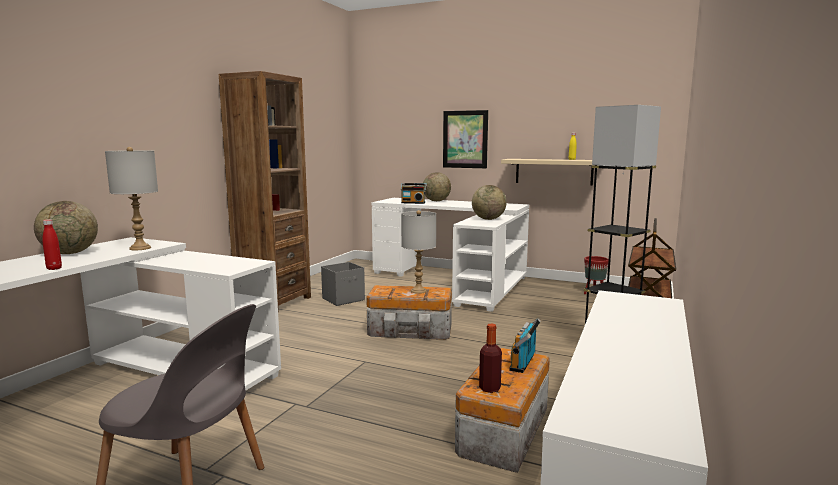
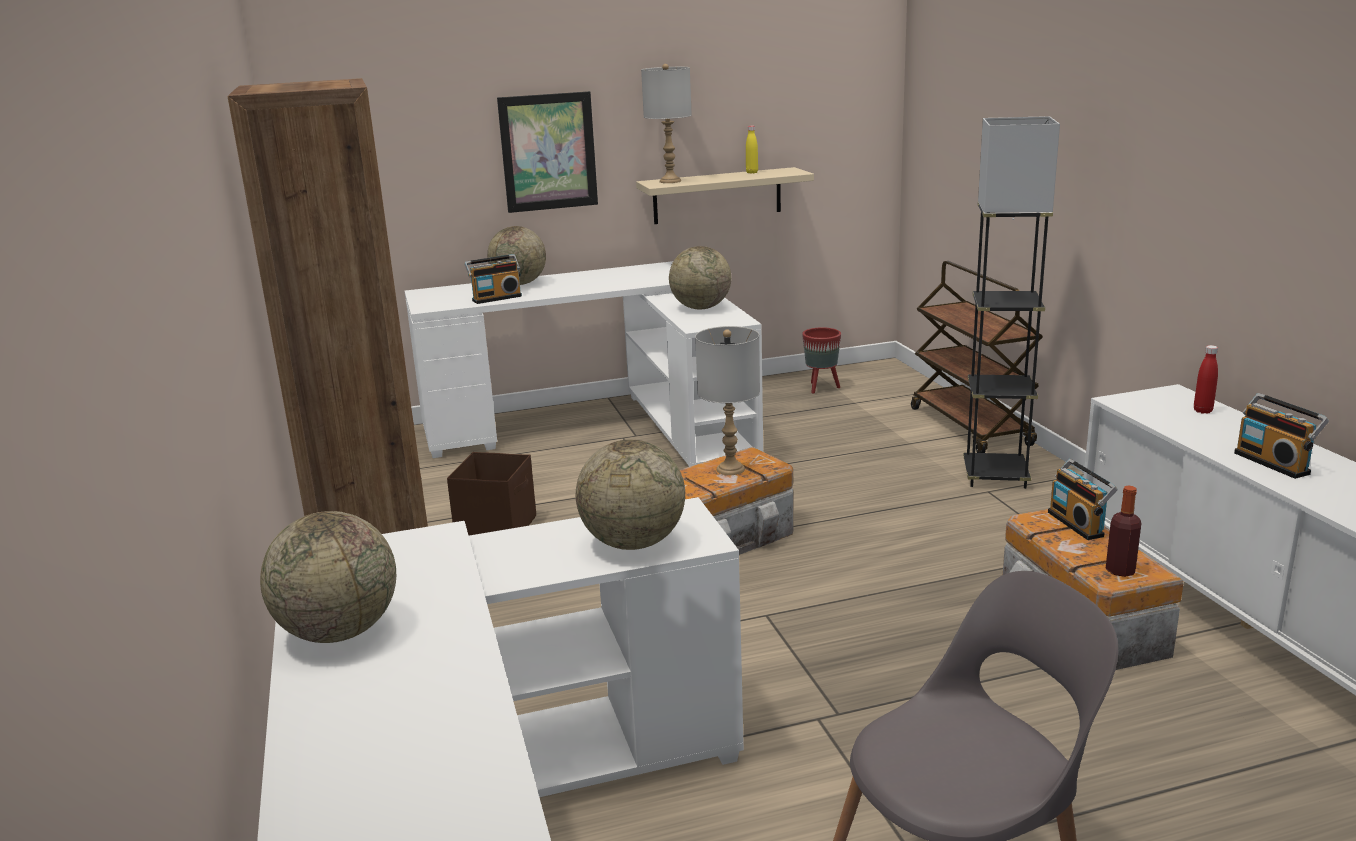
camera: 40 degrees left, 10 degrees up
(54, 268) = (475, 667): red bottle -> red bottle (1202, 411)
(140, 248) = (432, 564): grey table lamp -> grey table lamp (670, 181)
(211, 264) = (633, 543): none -> globe
(344, 299) = (497, 528): grey storage box -> brown storage box
(620, 344) = (1274, 463): none -> radio

